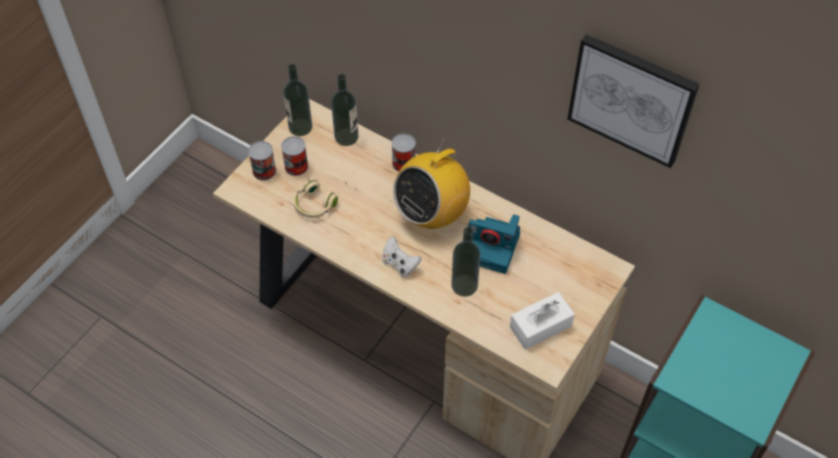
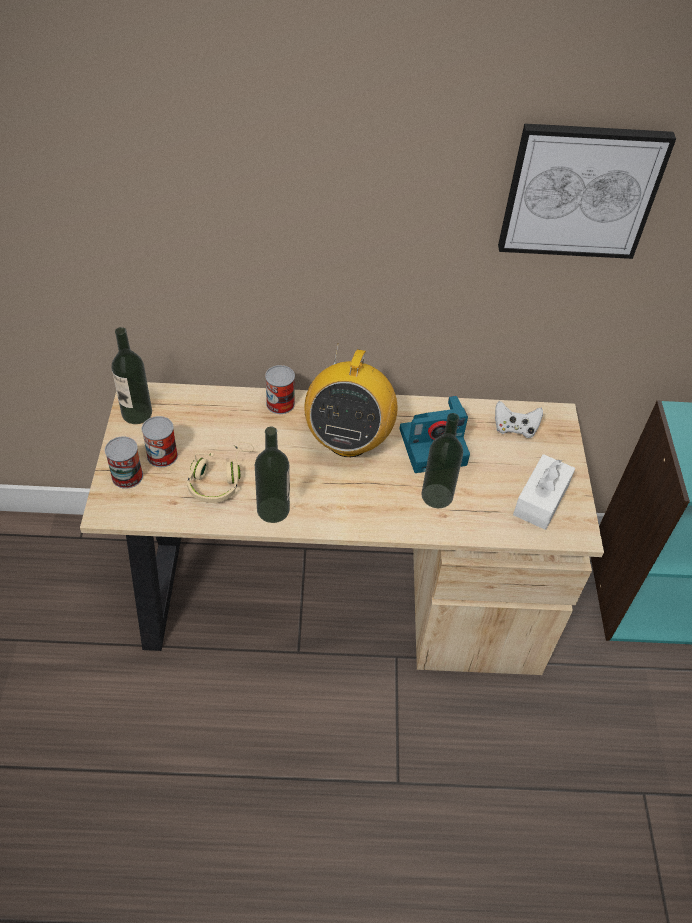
camera: 35 degrees left, 5 degrees down
(346, 137) = (197, 402): bottle -> bottle (273, 510)
(400, 264) = (355, 505): white game controller -> white game controller (514, 429)

